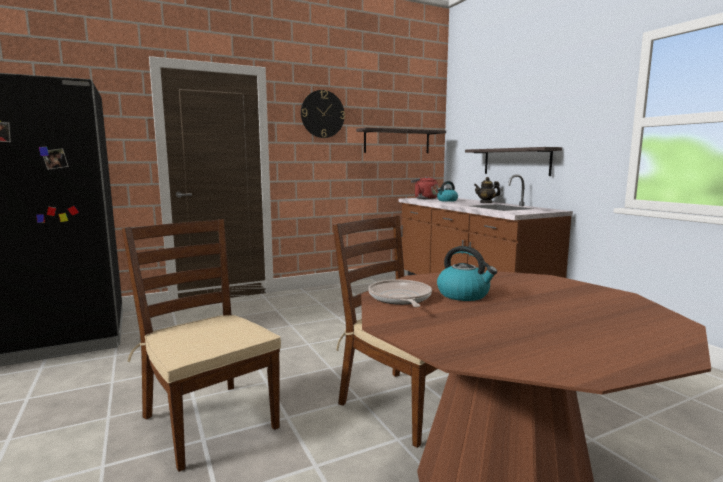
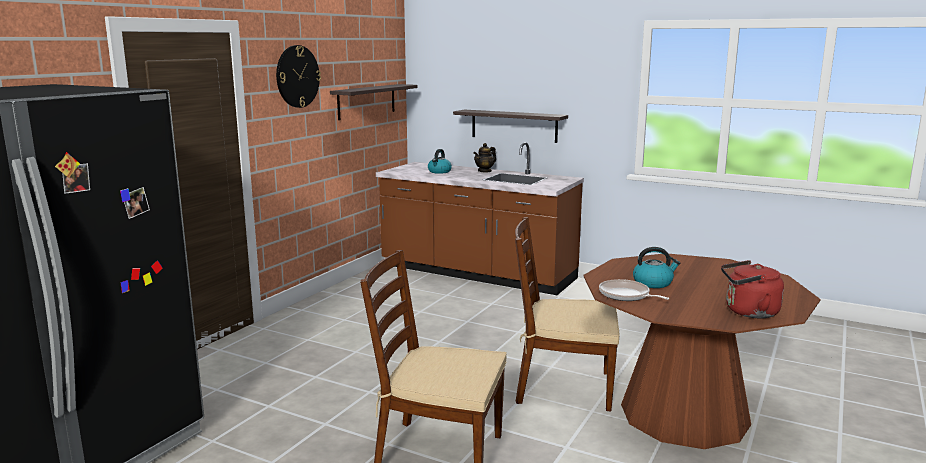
camera: 35 degrees left, 5 degrees up
(424, 198) = (406, 170): red kettle -> red kettle (748, 312)

